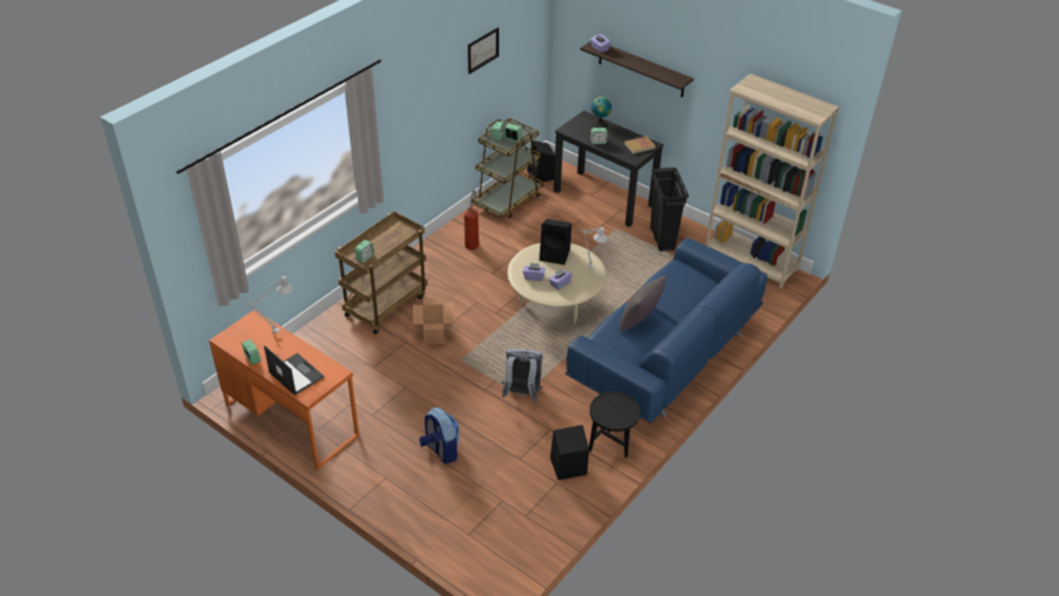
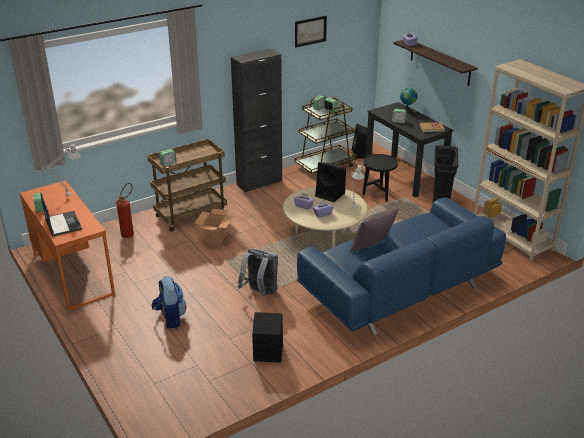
camera: 20 degrees right, 10 degrees down
(442, 241) = (259, 182): none -> black cabinet
(472, 243) = (281, 187): fire extinguisher -> fire extinguisher (129, 233)
(610, 447) = (313, 347): black side table -> black side table (378, 195)

